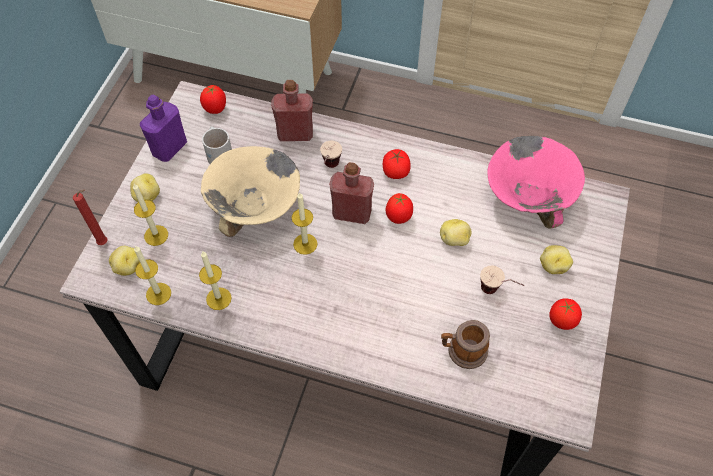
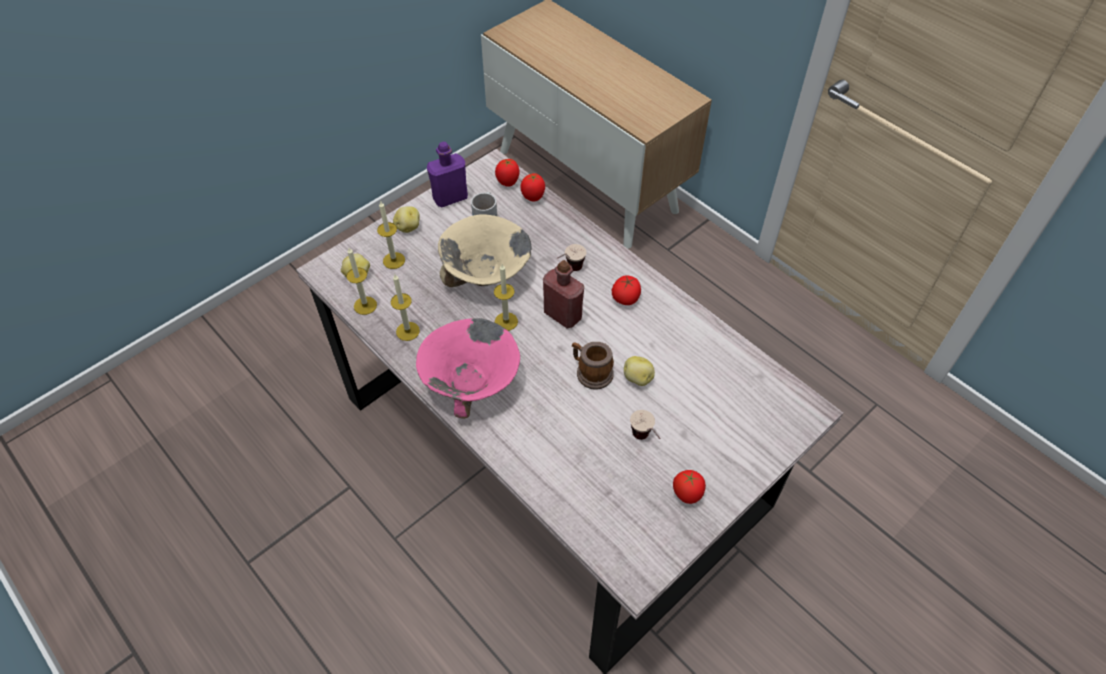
camera: 30 degrees right, 5 degrees down
(105, 242) = (352, 248): red candle -> none
(295, 134) = (560, 230): red bottle -> none
(399, 217) = (601, 337): tomato -> tomato (533, 197)
(463, 351) = (578, 473): mug -> mug (591, 372)
(529, 197) = (734, 374): pink bowl -> pink bowl (472, 382)
(553, 265) = (714, 443): potato -> none

